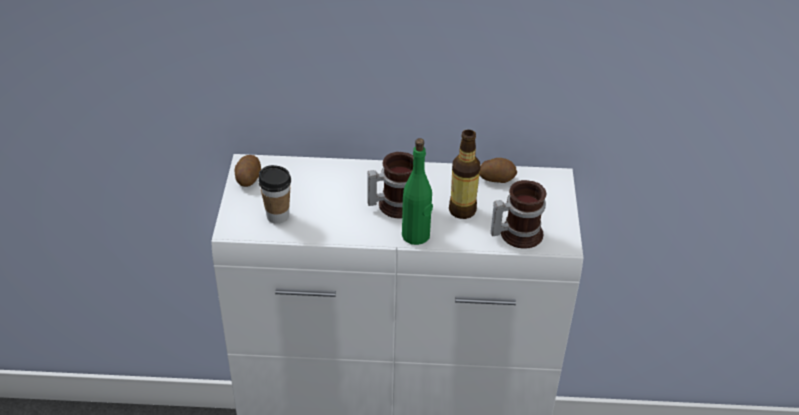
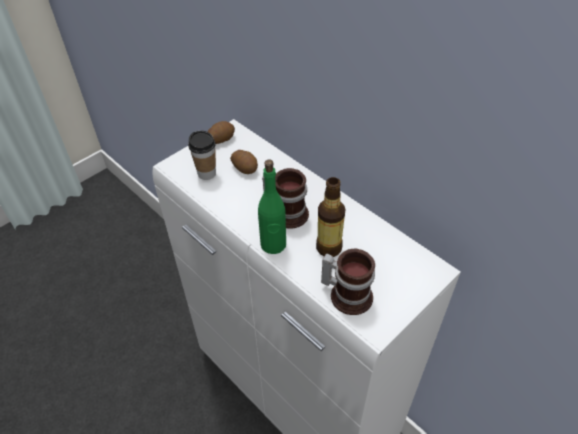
camera: 45 degrees right, 5 degrees up
(496, 178) = (385, 240): potato -> potato (245, 168)

